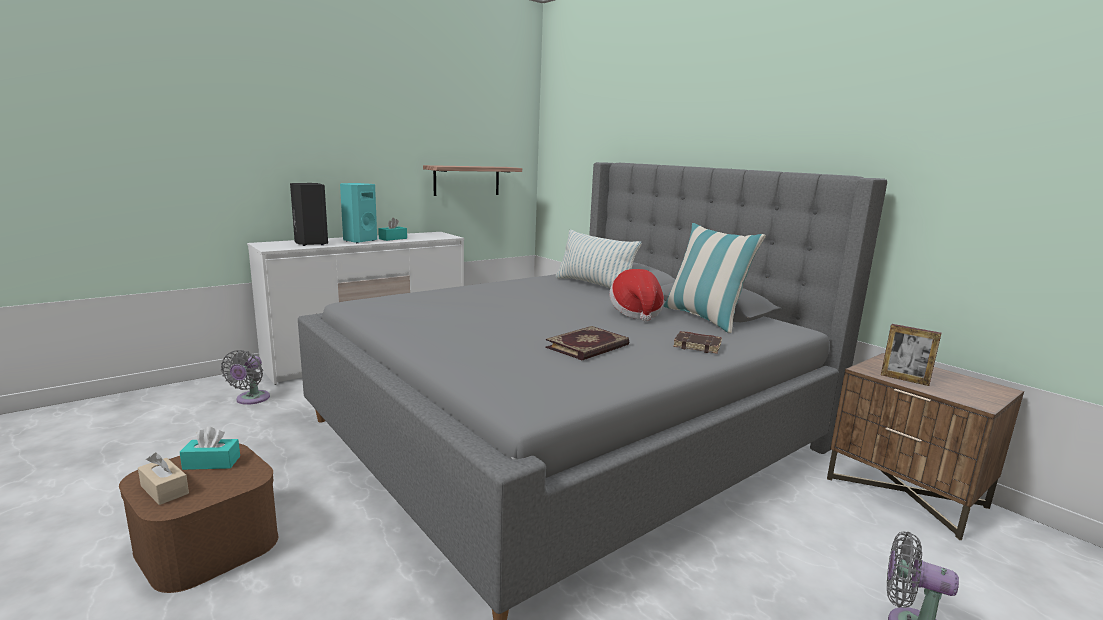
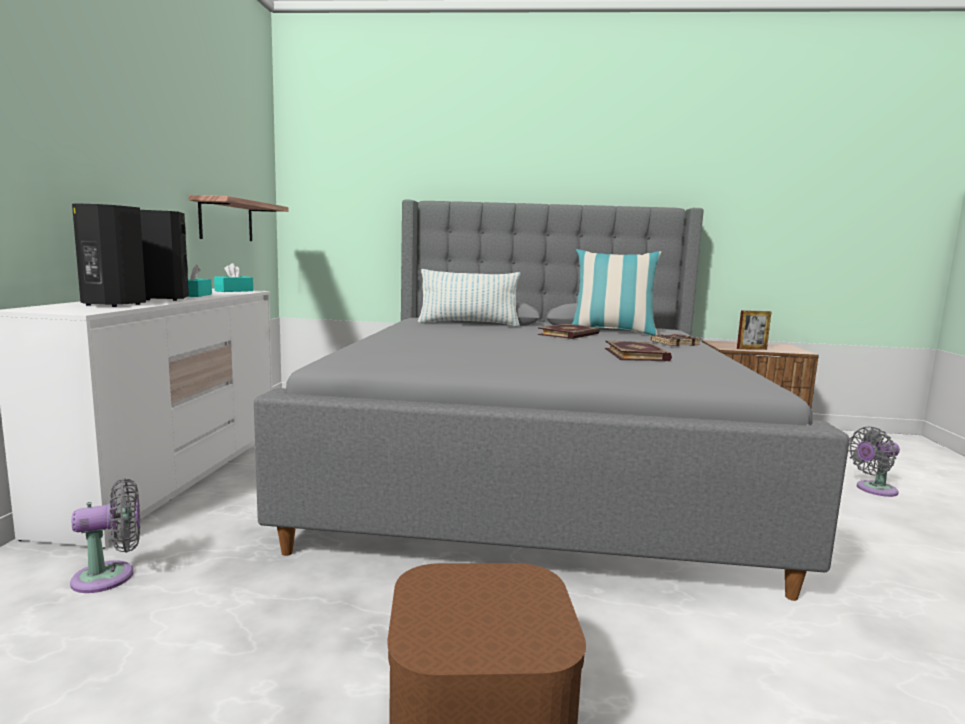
camera: 45 degrees left, 5 degrees down
(164, 490) = (491, 639): beige tissue box -> none
(211, 462) = (453, 593): turquoise tissue box -> turquoise tissue box (234, 291)
(251, 399) = (110, 576): grey fan -> grey fan turned 75 degrees counterclockwise
(359, 241) = (164, 299): turquoise speaker -> black speaker
(635, 313) = (569, 334): hat -> book

